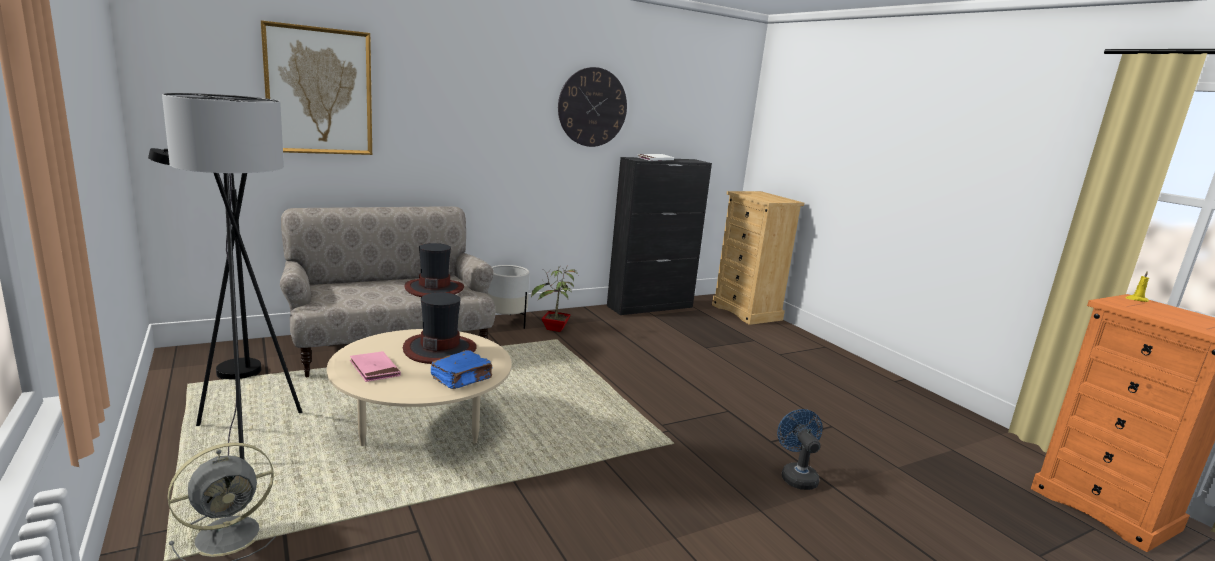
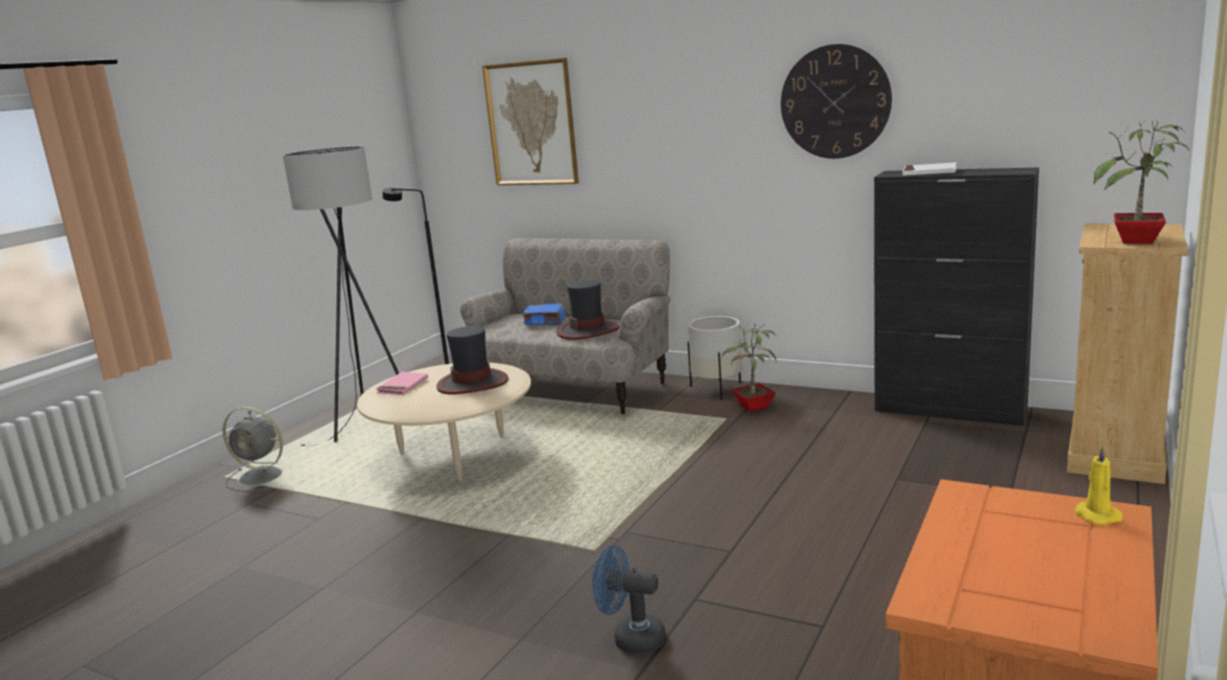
camera: 60 degrees right, 0 degrees up
(462, 379) = (428, 409): blue book -> blue book (545, 322)
(778, 199) = (1137, 242): none -> potted plant
(796, 476) = (631, 638): blue fan -> blue fan turned 120 degrees counterclockwise

